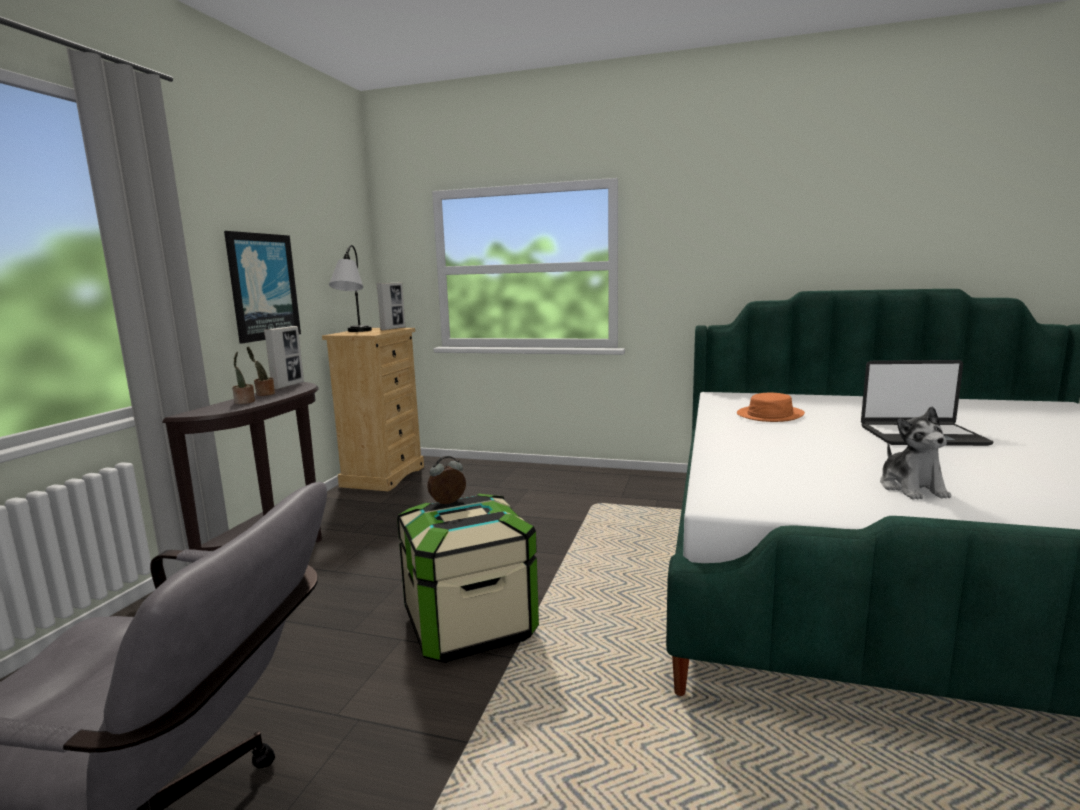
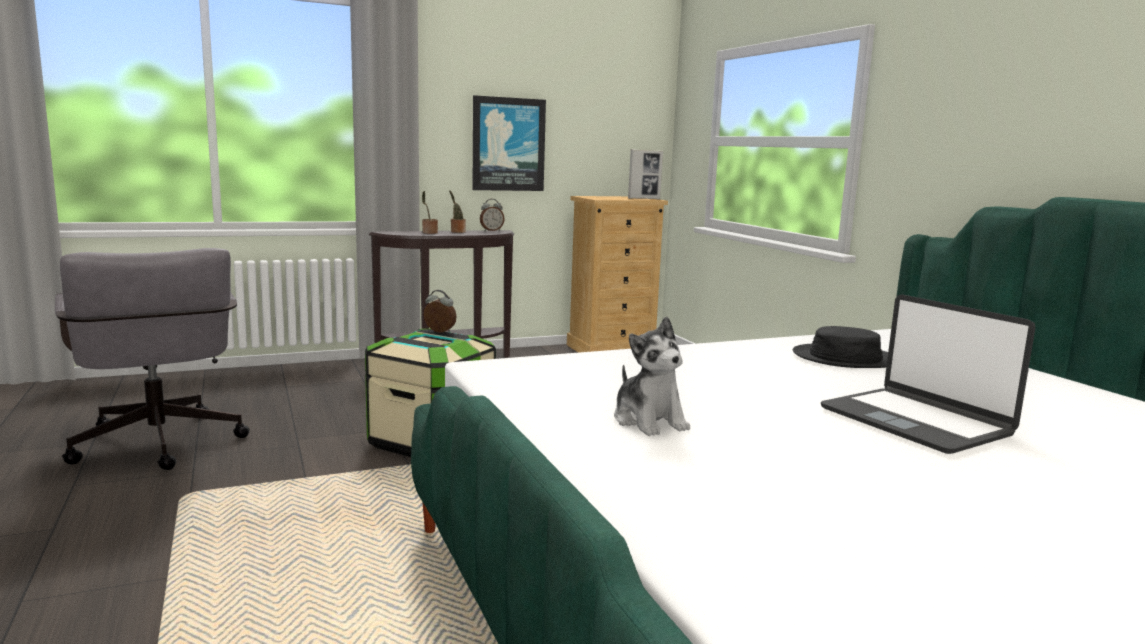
camera: 50 degrees right, 0 degrees up
(288, 385) = (491, 230): picture frame -> alarm clock
(354, 332) = (603, 197): table lamp -> none
(769, 415) = (845, 358): orange hat -> black hat
(911, 488) = (649, 421): plush toy -> plush toy turned 75 degrees counterclockwise

